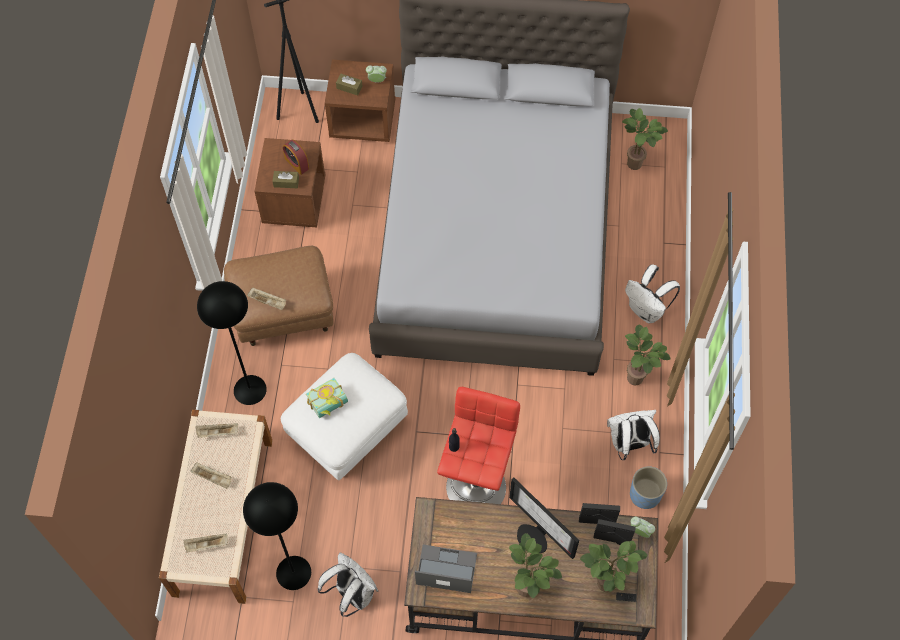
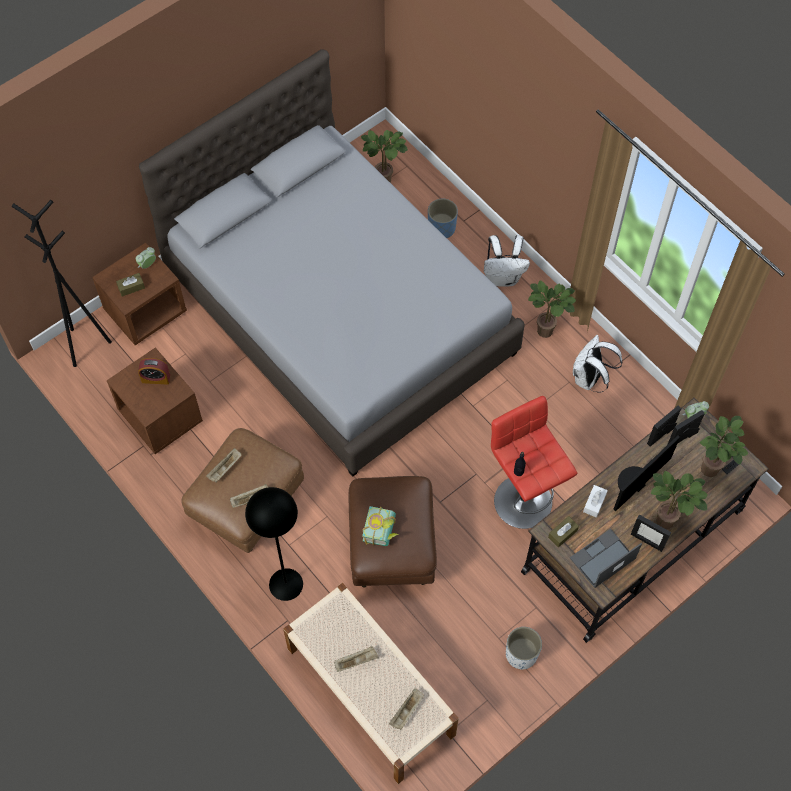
camera: 45 degrees left, 0 degrees up
(217, 433) = (322, 627): beige tray -> beige tray (225, 469)
(286, 182) = (163, 399): brown tissue box -> brown tissue box (562, 534)
(294, 573) = (465, 680): black floor lamp -> none
(348, 430) = (391, 546): white ottoman -> brown ottoman
(352, 594) = (521, 654): white backpack -> white planter
(487, 523) = (594, 503): none -> white tissue box
(495, 588) = (647, 540): none -> picture frame
(535, 536) = (634, 482): monitor -> monitor turned 135 degrees clockwise
(645, 494) = (635, 403): blue planter -> blue planter (441, 228)

